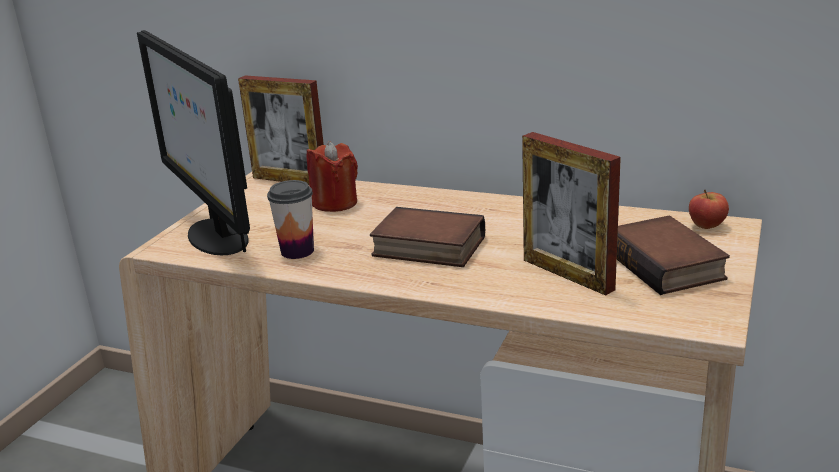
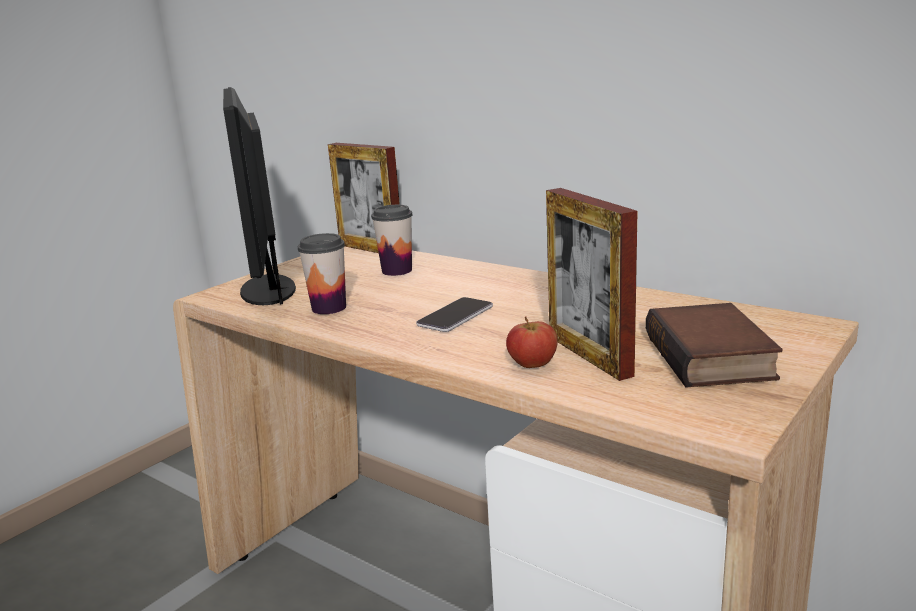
camera: 15 degrees right, 5 degrees down
(335, 203) = (397, 270): red candle -> cup
(426, 248) = (455, 316): book -> phone
(707, 226) = (784, 323): apple -> apple (532, 365)

